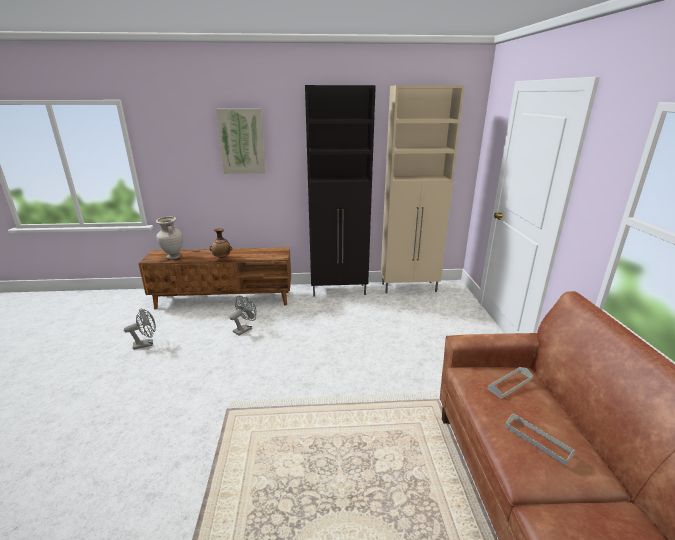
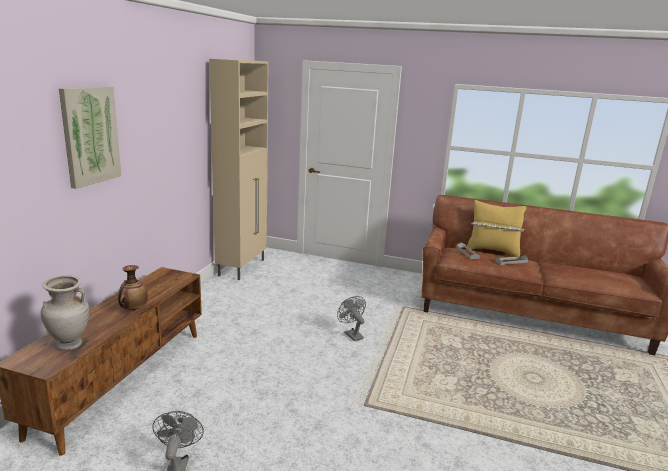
camera: 70 degrees left, 5 degrees down
(245, 329) = (223, 373): grey fan -> grey fan (351, 334)
(339, 290) = (203, 299): black cabinet -> none
(575, 416) = (492, 251): none -> yellow pillow

